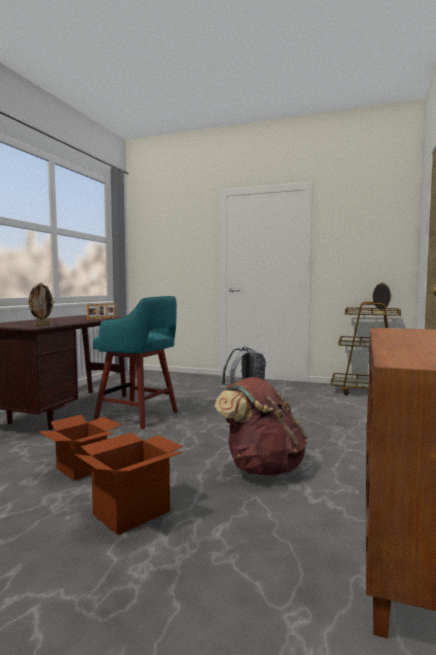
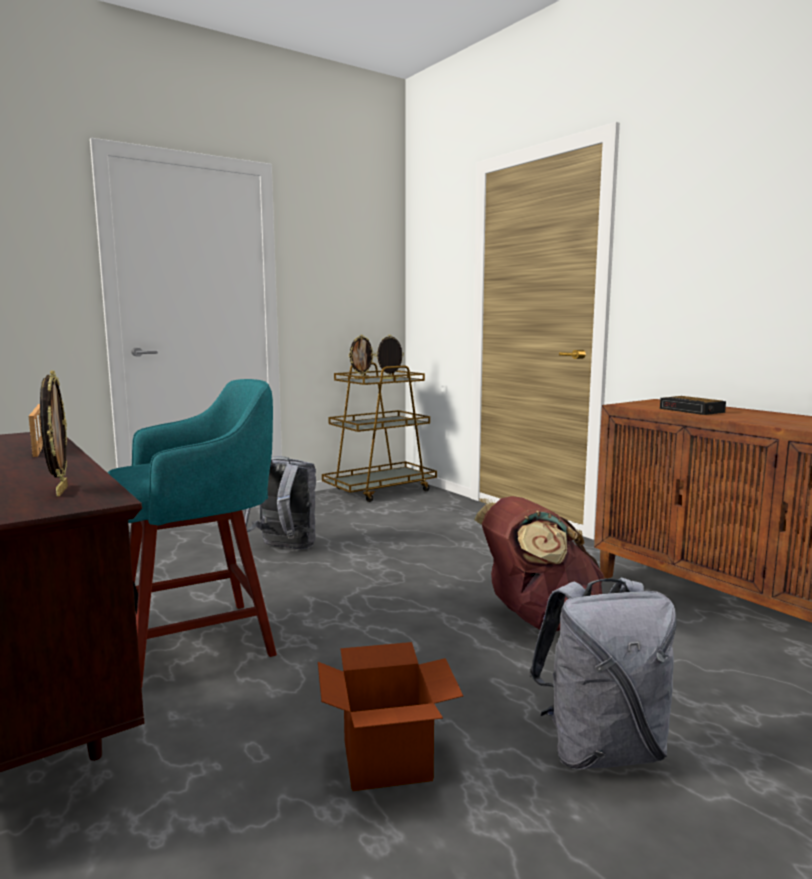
camera: 55 degrees left, 5 degrees up
(132, 512) = (600, 749): cardboard box -> grey backpack
(363, 312) = (361, 378): none -> picture frame
(404, 334) = (692, 410): none -> alarm clock

